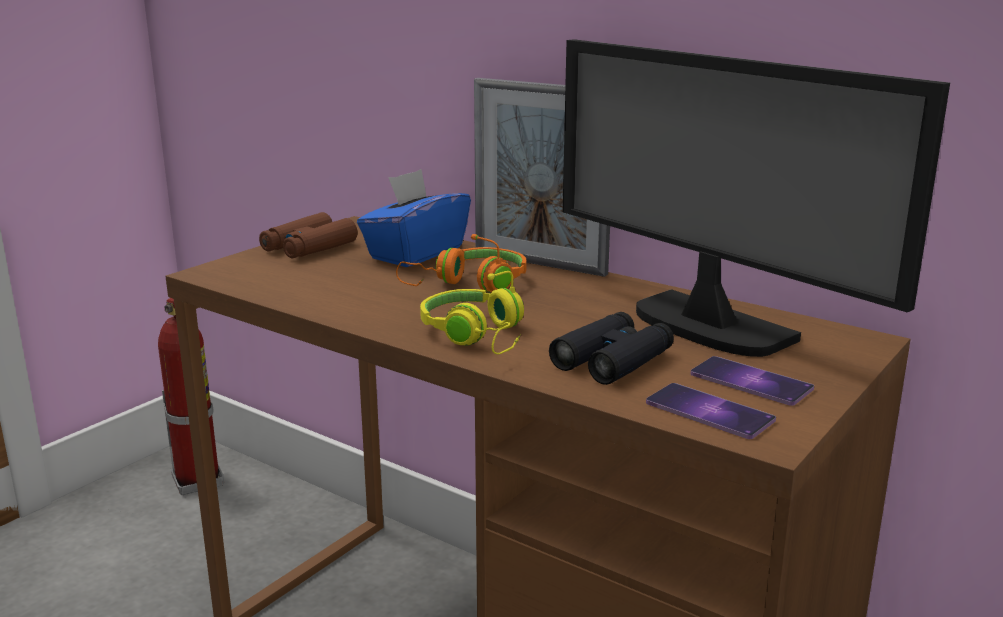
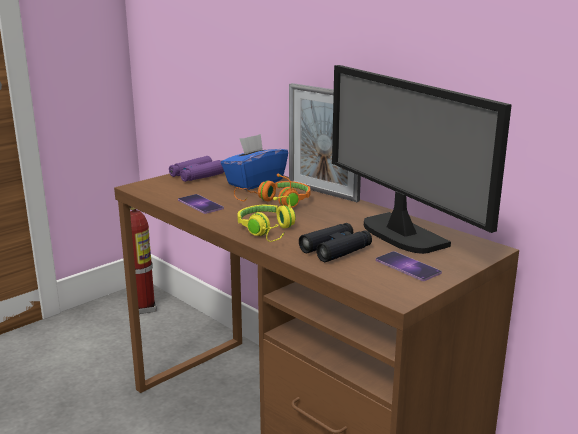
camera: 10 degrees right, 0 degrees up
(308, 247) = (196, 175): brown binoculars -> purple binoculars
(709, 411) = (374, 280): phone -> phone (200, 204)

